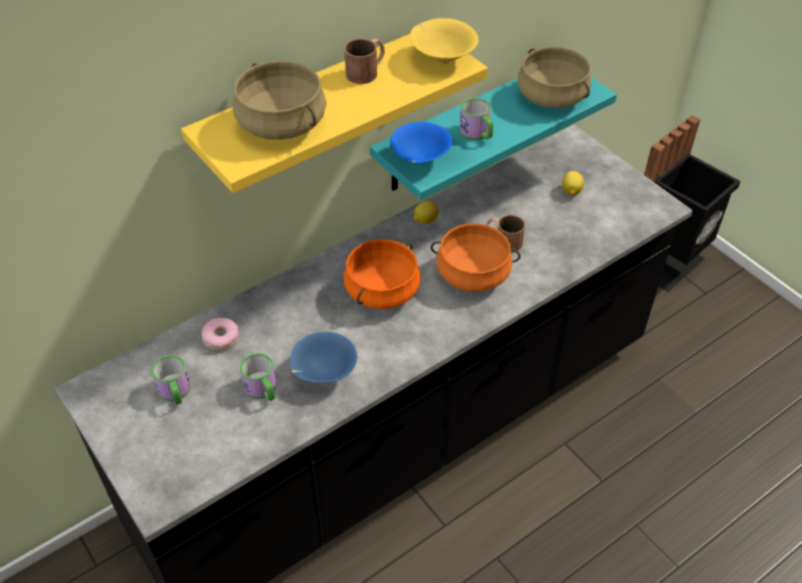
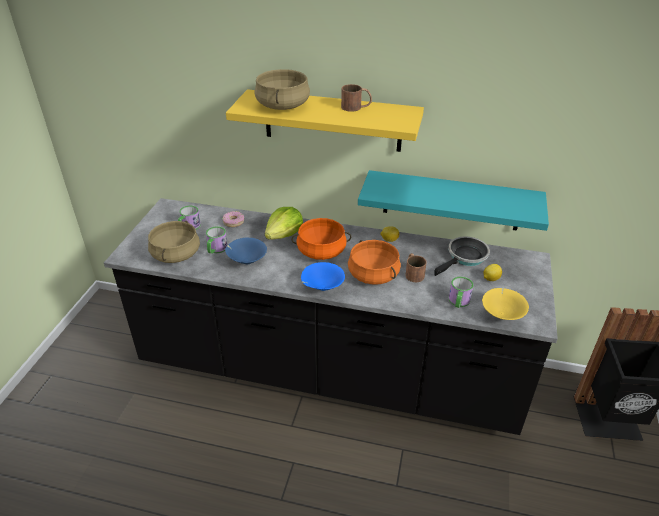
camera: 50 degrees right, 10 degrees down
(309, 304) = (284, 235): none -> lettuce
(420, 160) = (381, 187): blue bowl -> blue bowl (322, 288)
(441, 58) = (400, 119): yellow bowl -> yellow bowl (502, 314)
(477, 133) = (430, 194): mug -> mug (458, 302)
(519, 185) = (465, 257): none -> frying pan
(552, 97) = (503, 203): beige cooking pot -> beige cooking pot (176, 255)

